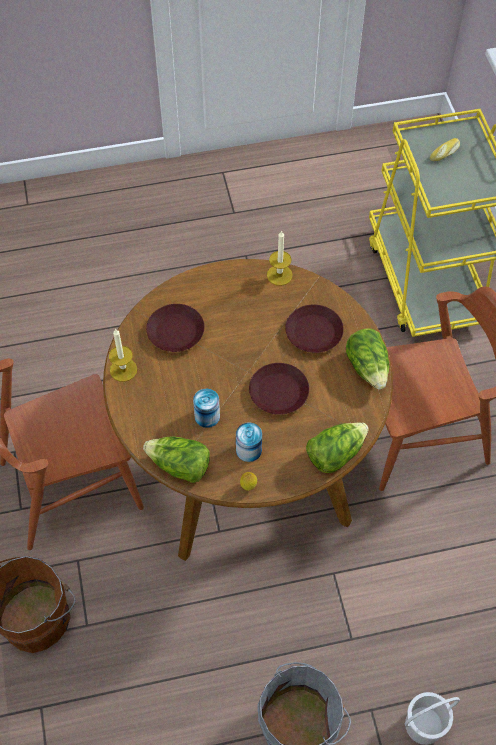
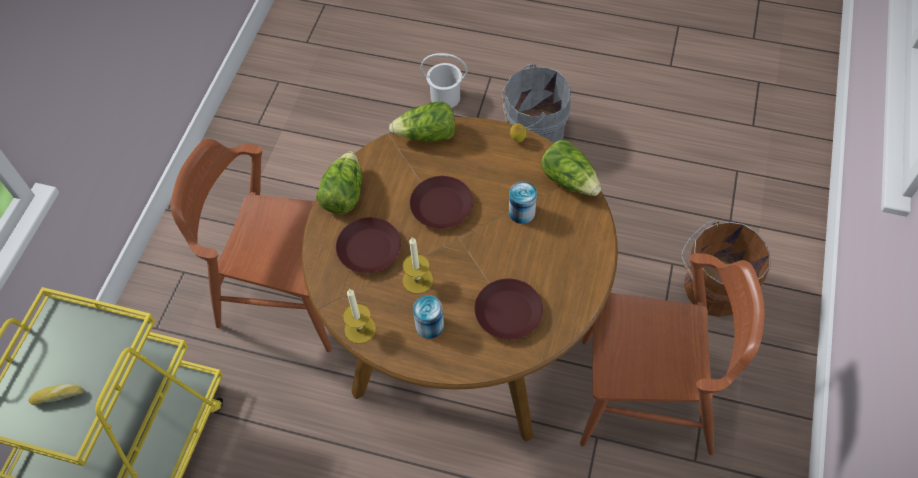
camera: 150 degrees left, 0 degrees up
(123, 370) = (583, 294): candle -> candle (417, 280)
(248, 450) = (500, 168): can -> can (429, 325)

